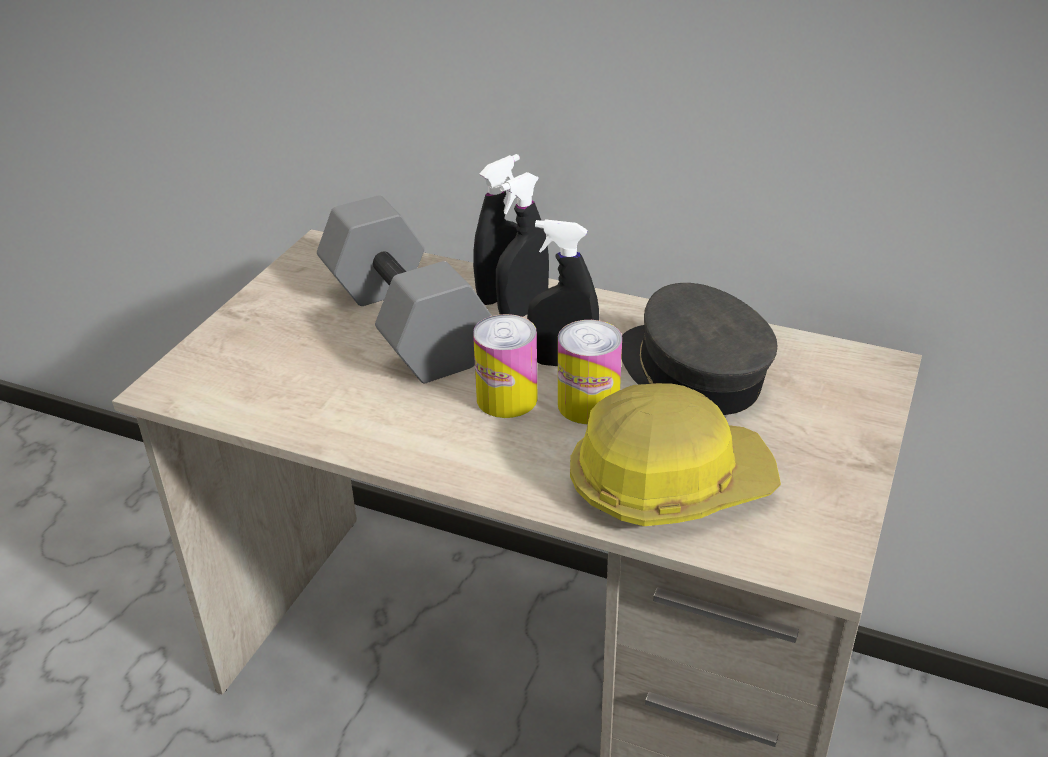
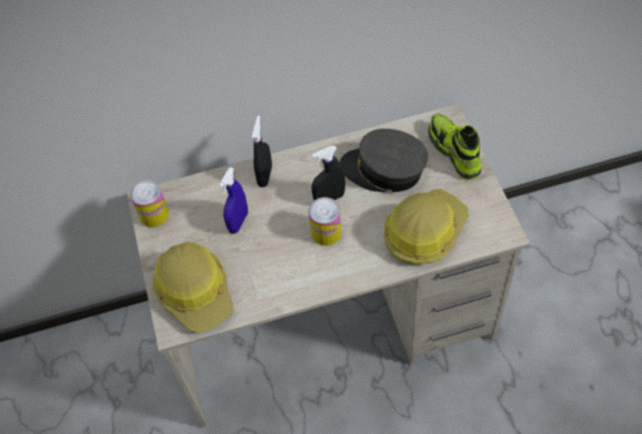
camera: 35 degrees left, 20 degrees up
(244, 366) = (196, 291): none -> hard hat
(400, 324) = (238, 222): grey dumbbell -> blue spray bottle
(523, 311) = (284, 180): black spray bottle -> none
(588, 405) = (360, 214): can -> can (154, 214)
(844, 409) = (454, 152): none -> shoe

